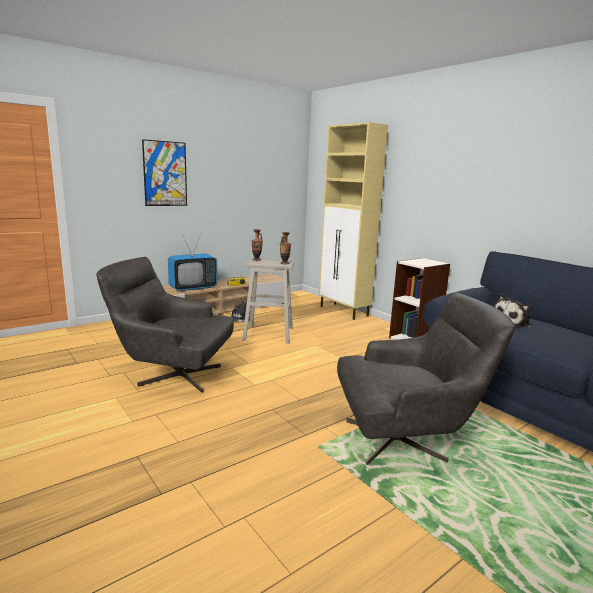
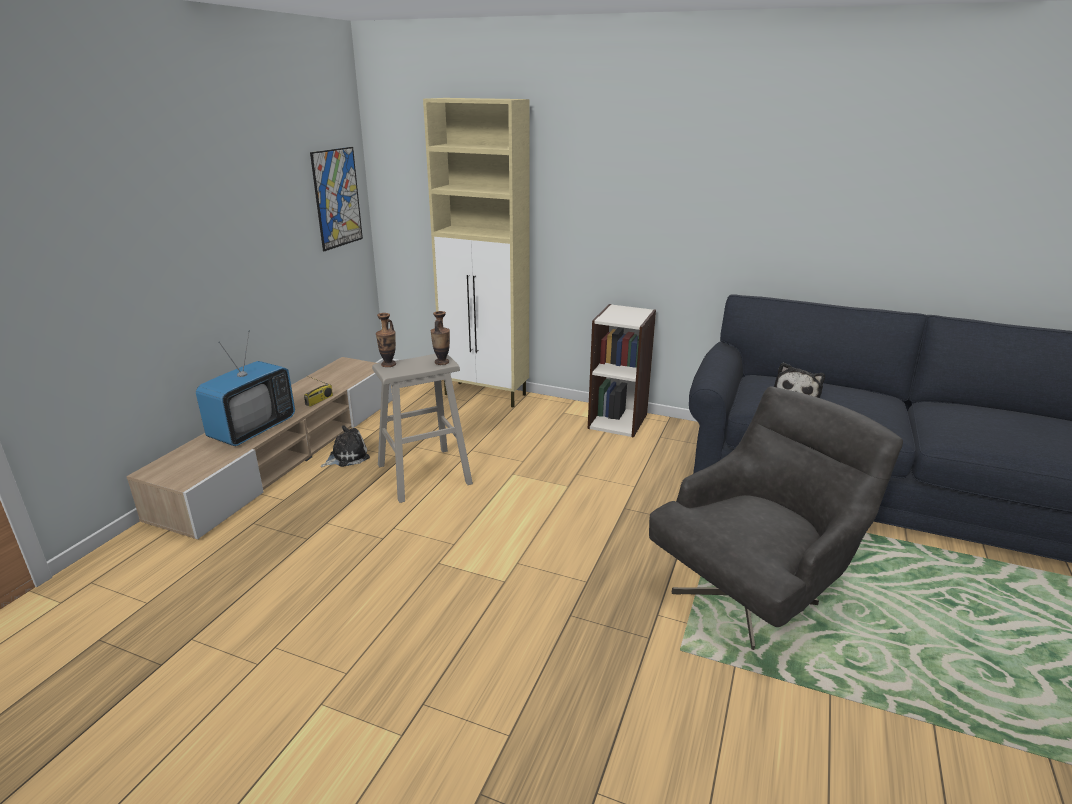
camera: 30 degrees left, 10 degrees up
(165, 174) = (148, 227): picture -> picture (337, 198)
(171, 375) = (362, 617): grey armchair -> none

